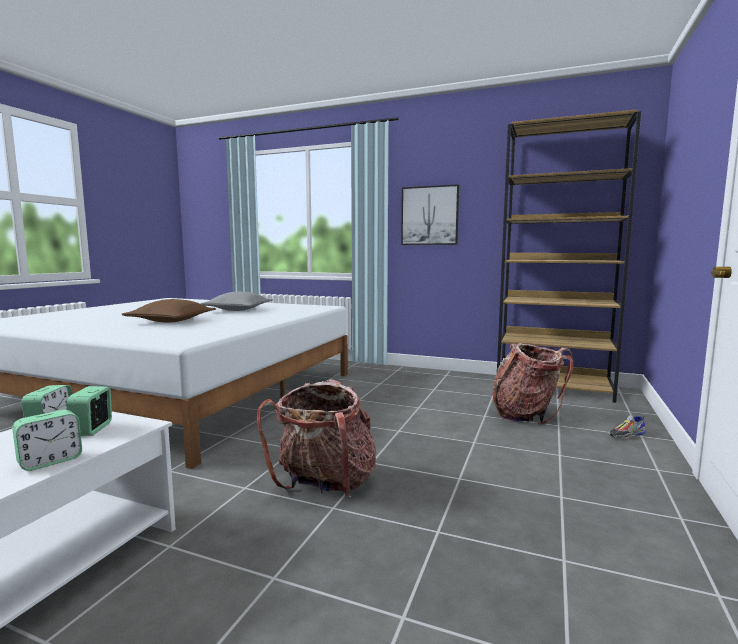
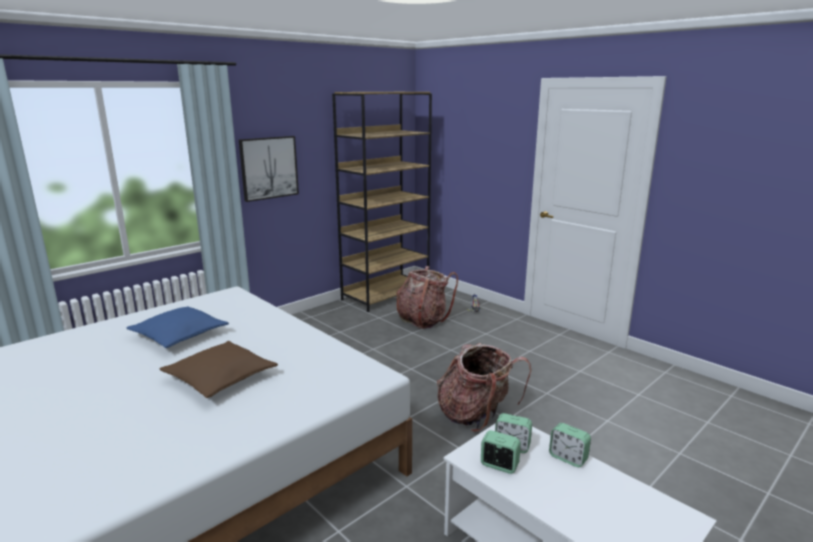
camera: 65 degrees left, 10 degrees up
(50, 461) = (568, 458): alarm clock -> alarm clock turned 150 degrees clockwise
(238, 310) = (179, 335): grey pillow -> blue pillow

